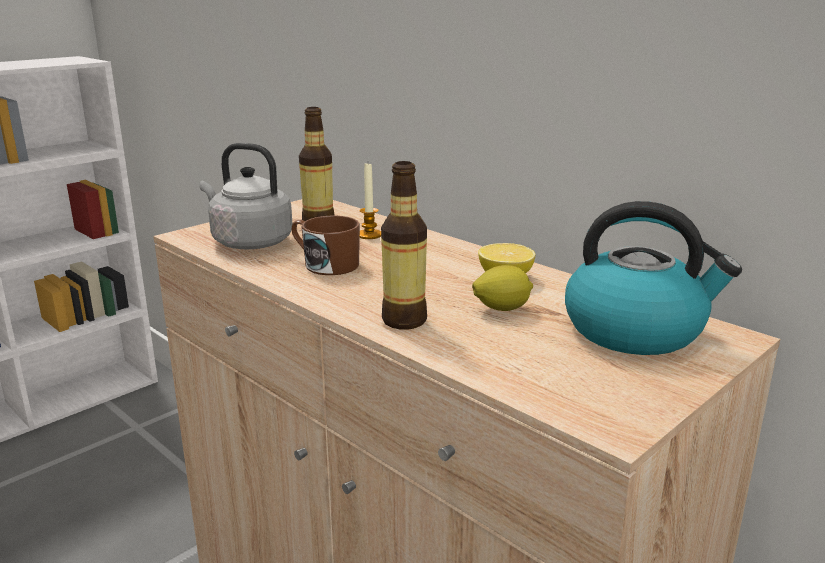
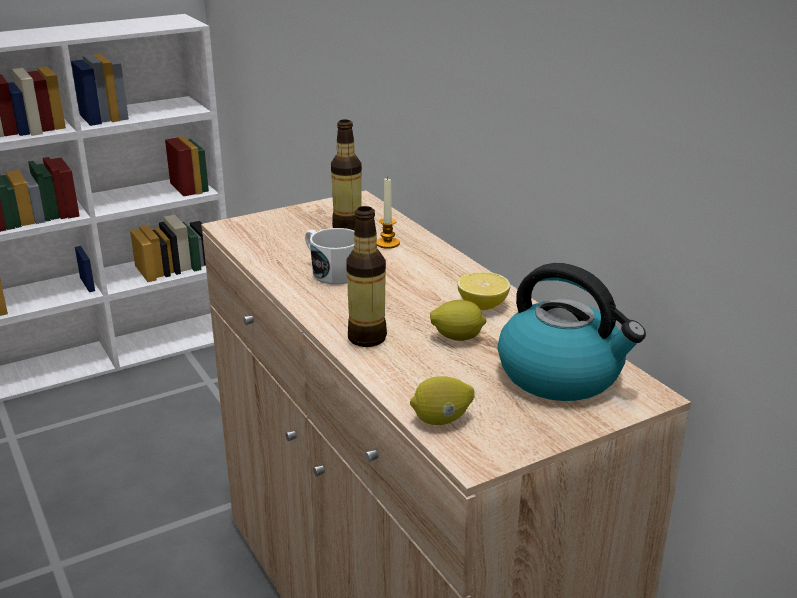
camera: 15 degrees right, 5 degrees up
(248, 242) = (277, 240): grey kettle -> none
(325, 264) = (331, 272): brown mug -> white mug
(545, 392) = (441, 420): none -> lemon

